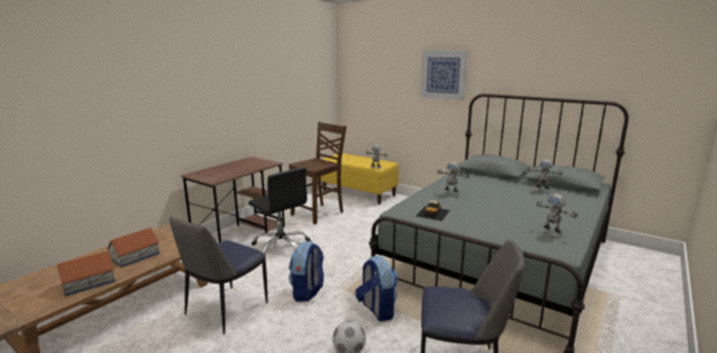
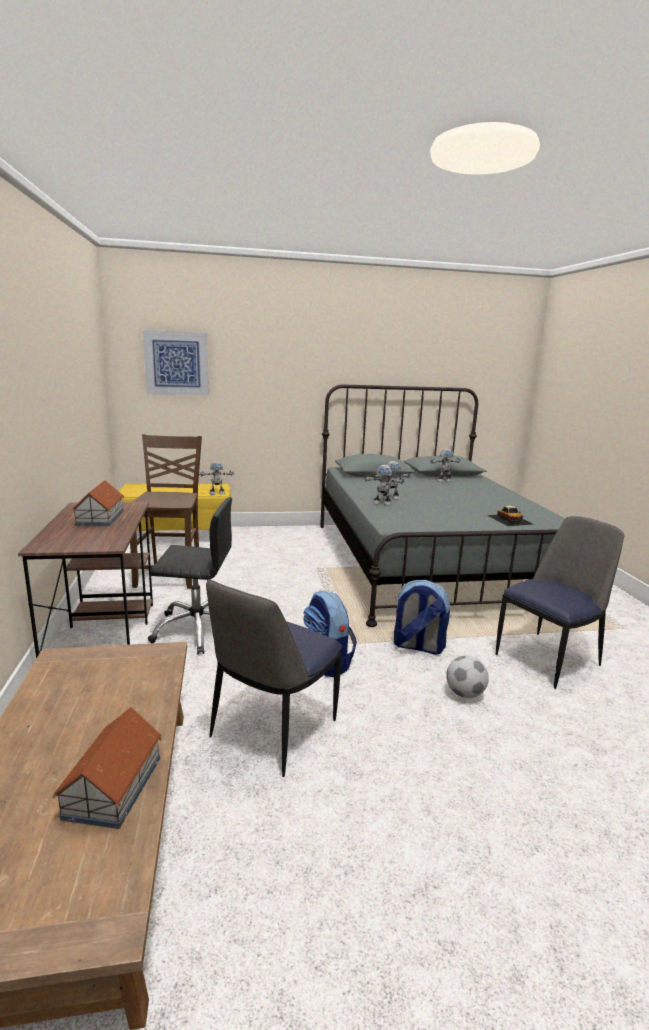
camera: 45 degrees left, 0 degrees up
(136, 256) = (104, 712): toy house -> toy house (101, 518)
(225, 310) = (272, 731): chair -> chair turned 45 degrees clockwise
(433, 213) = (421, 519): toy car -> toy car (510, 519)
(443, 74) = (286, 362): picture -> picture (176, 363)
(552, 233) = (526, 511): toy robot -> toy robot (382, 503)

